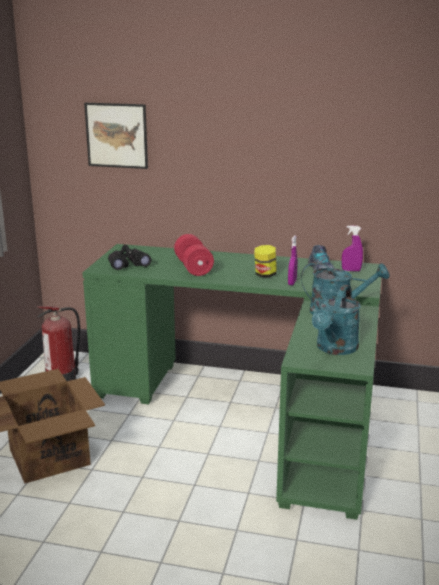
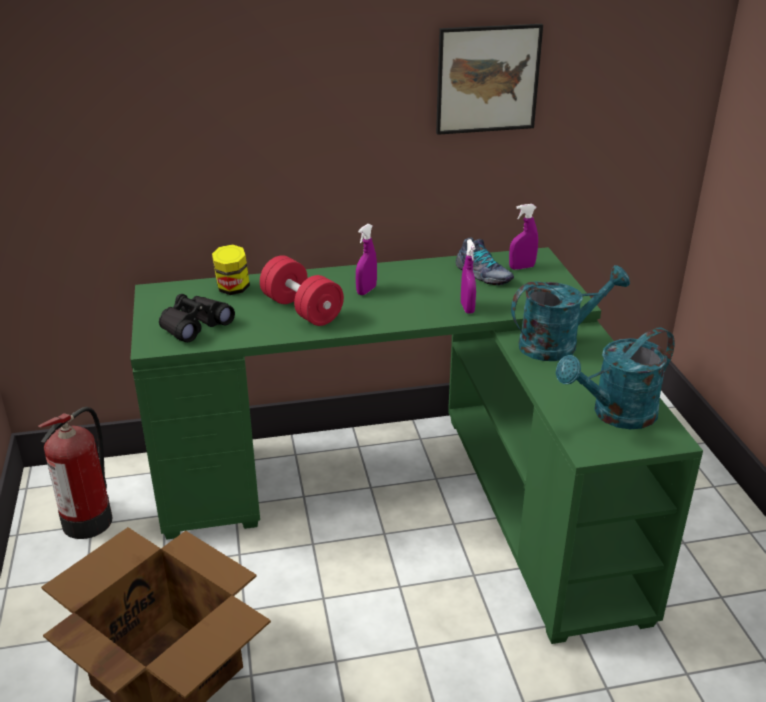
camera: 25 degrees left, 10 degrees up
(116, 135) = (114, 104): picture -> picture (487, 79)
(240, 265) = (366, 290): none -> purple spray bottle
(265, 274) = (417, 301): jar -> jar (233, 289)
(335, 349) = (615, 415): turquoise watering can -> turquoise watering can turned 60 degrees clockwise

